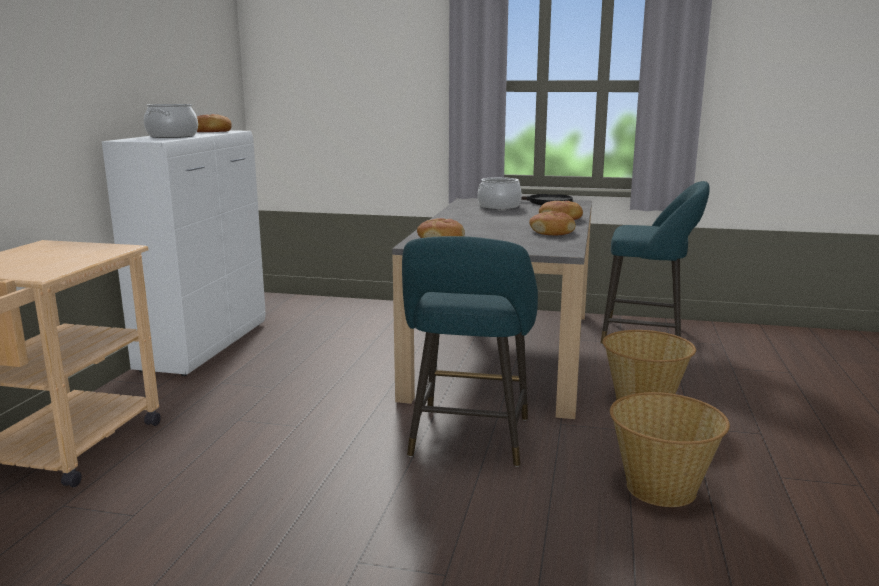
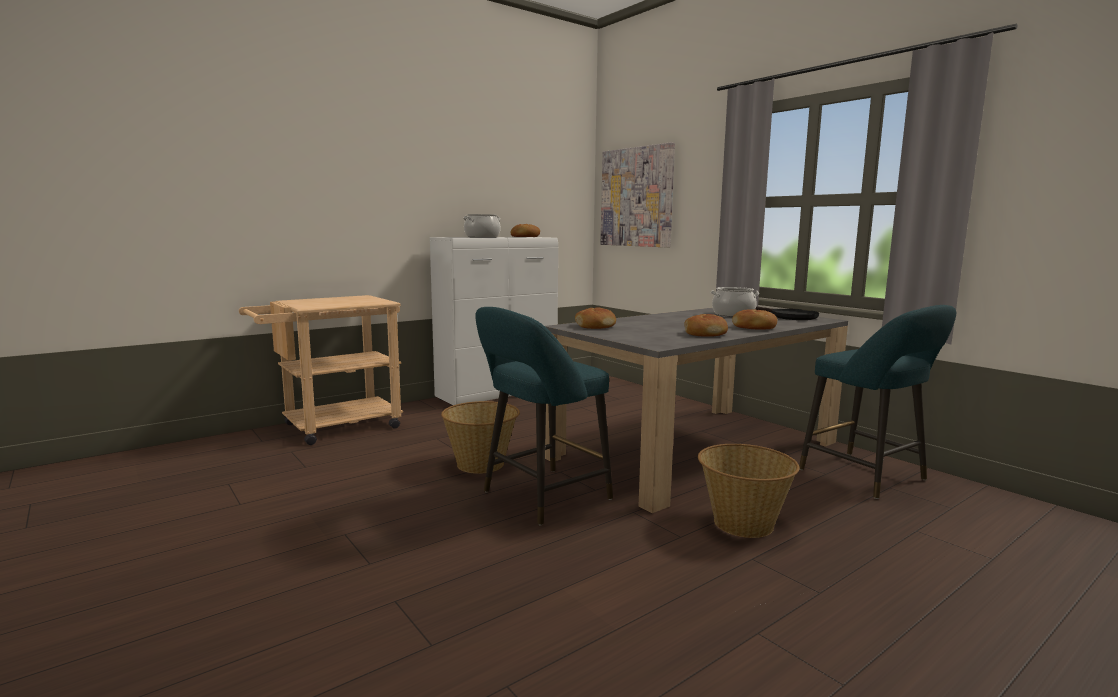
camera: 40 degrees right, 5 degrees down
(316, 75) = (637, 197): none -> picture
(661, 487) = (620, 586): basket -> basket (481, 464)

